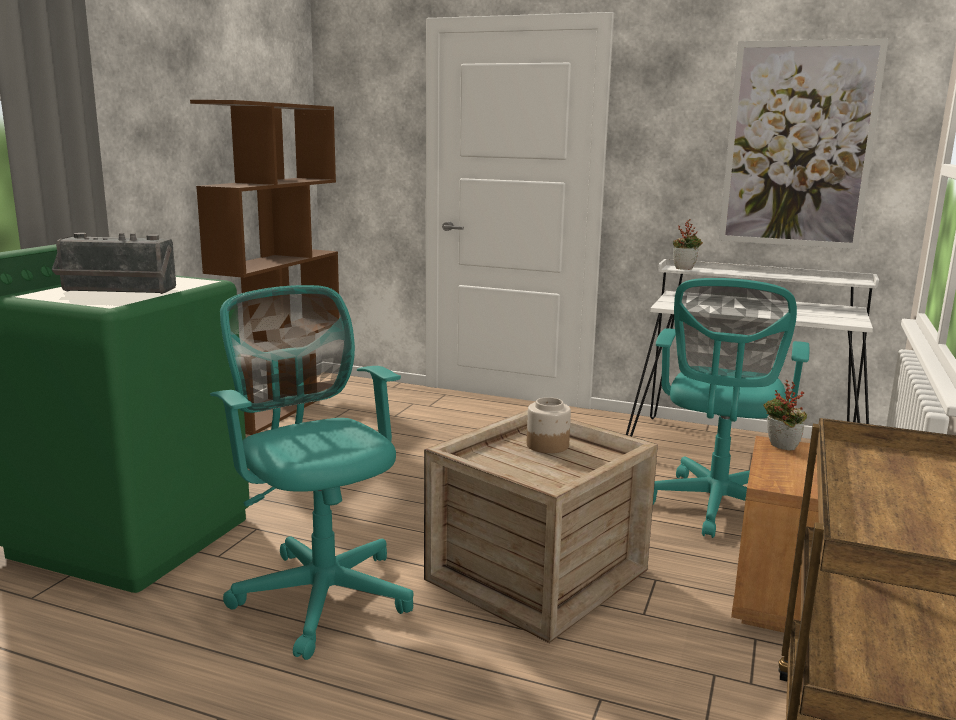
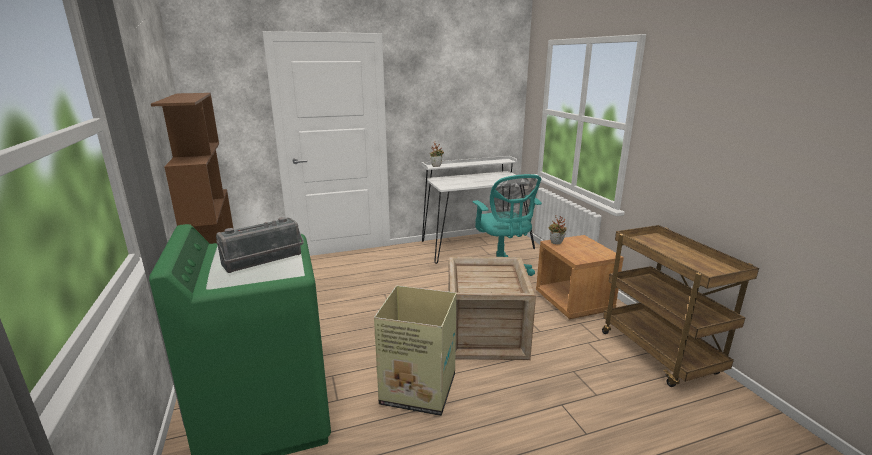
camera: 40 degrees left, 5 degrees up
(320, 592) = (417, 389): turquoise office chair -> cardboard box
(547, 445) = (478, 273): jar -> none
(798, 145) = (474, 101): picture -> none

